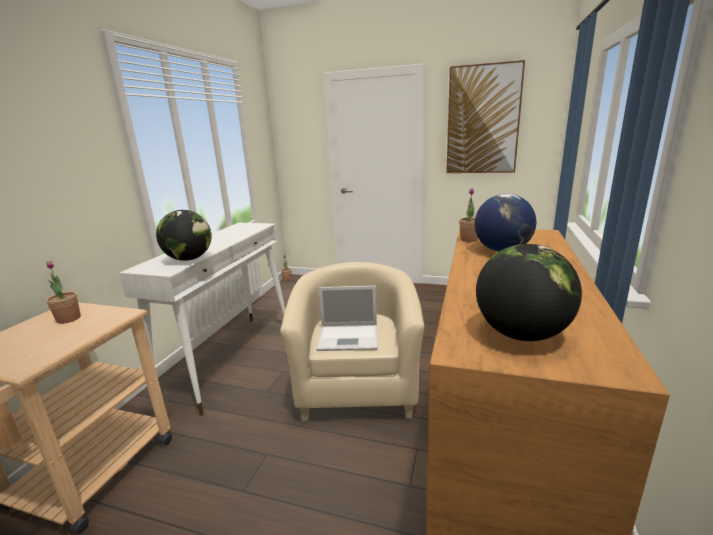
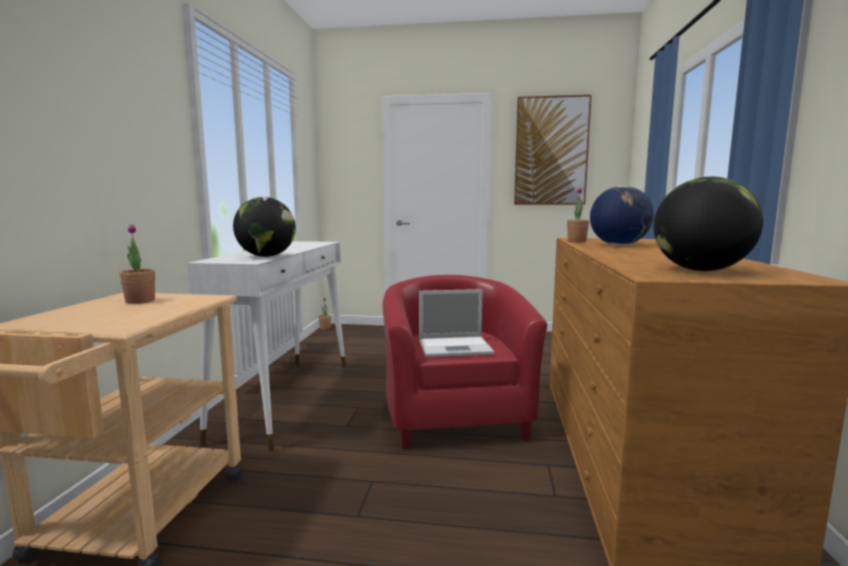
camera: 10 degrees left, 10 degrees down
(357, 386) = (454, 416): beige armchair -> red armchair

